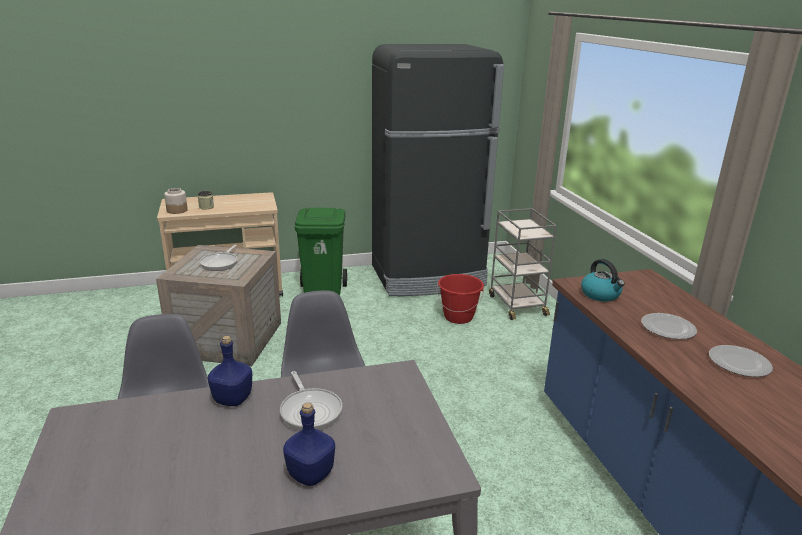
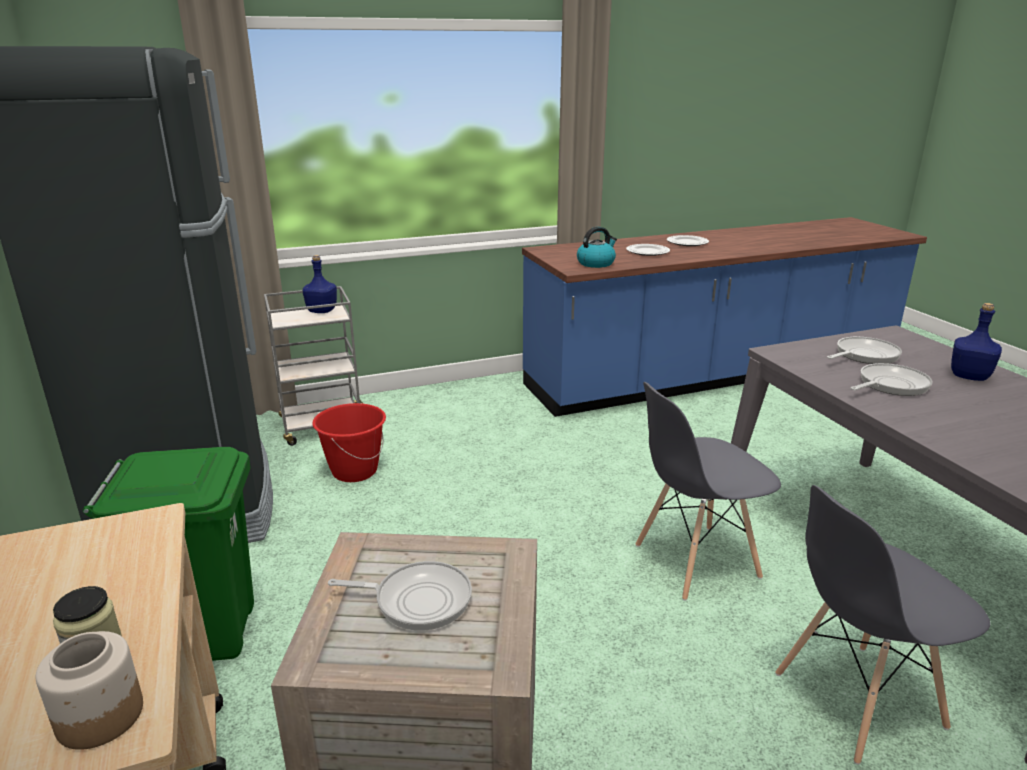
camera: 95 degrees left, 0 degrees up
(232, 399) = (926, 425): blue bottle -> blue bottle (322, 311)
(383, 421) = (864, 355): none -> frying pan

